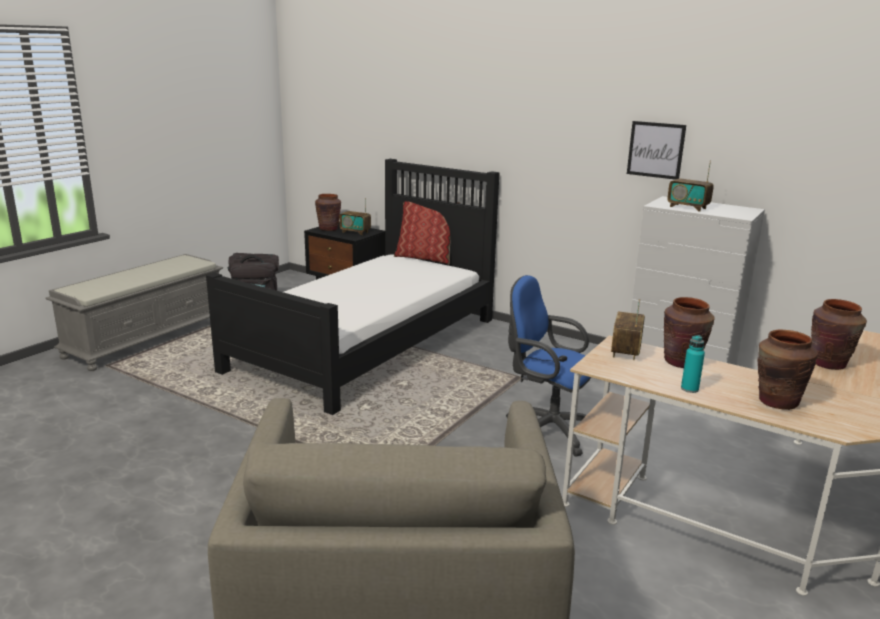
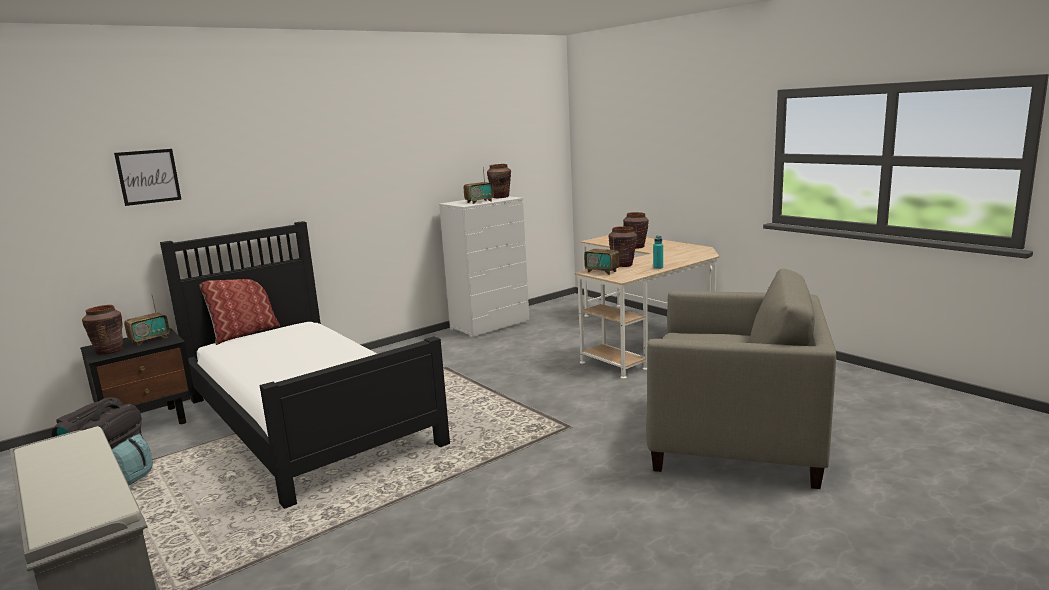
camera: 70 degrees left, 5 degrees down
(546, 430) = (531, 370): blue office chair -> none
(655, 150) = (424, 171): picture -> picture (148, 176)
(777, 402) = (677, 258): brown vase -> brown vase (500, 197)

